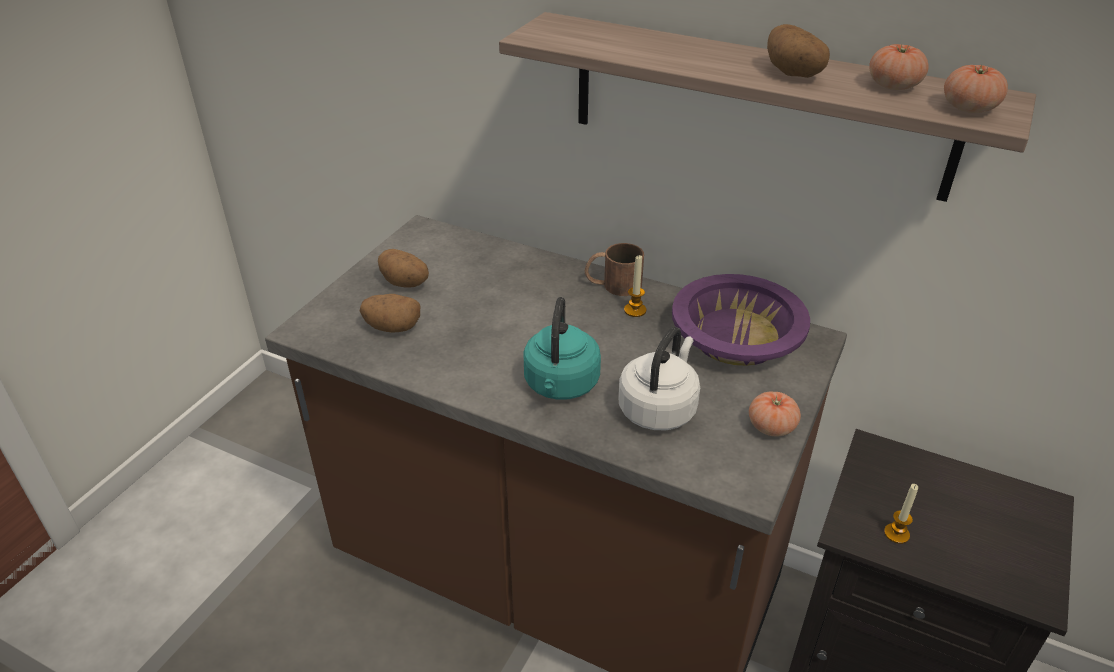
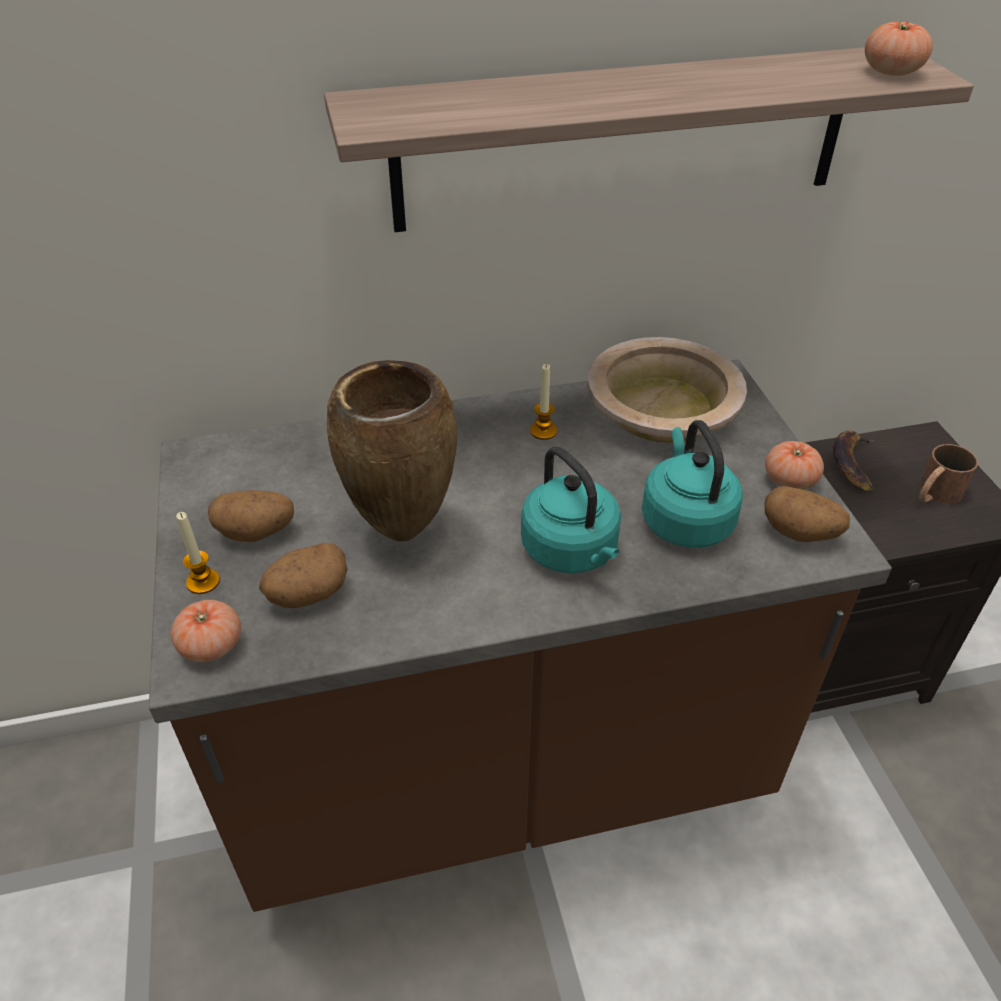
camera: 40 degrees left, 5 degrees up
(477, 323) = (401, 533): none -> brown vase
(612, 285) = (489, 415): brown mug -> brown mug (934, 494)
(659, 408) = (685, 519): white kettle -> turquoise kettle
(737, 337) = (662, 410): purple bowl -> beige bowl
(794, 74) = (707, 84): potato -> potato (800, 533)
(893, 86) = (802, 70): tomato -> tomato (211, 645)
(896, 534) = (872, 526): candle -> candle (203, 582)
(938, 483) = (852, 464): none -> banana

